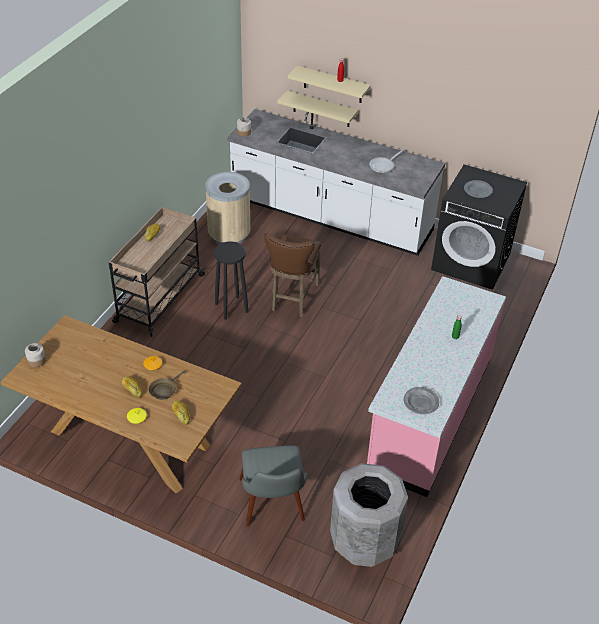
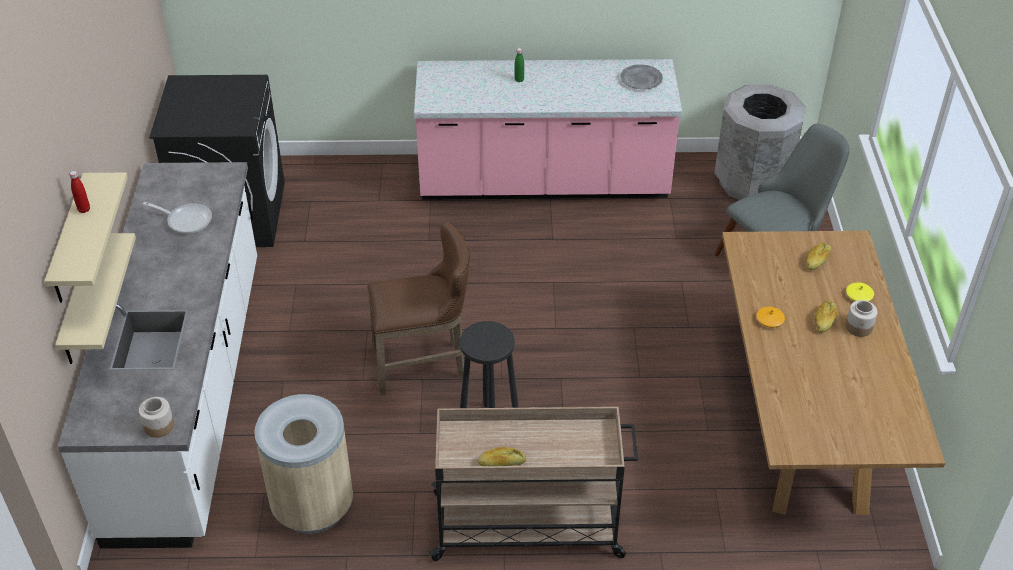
camera: 115 degrees left, 0 degrees up
(36, 361) = (876, 444): jar -> jar (859, 327)
(164, 390) = (797, 291): brown frying pan -> none
(477, 190) = (215, 110): grey plate -> none

